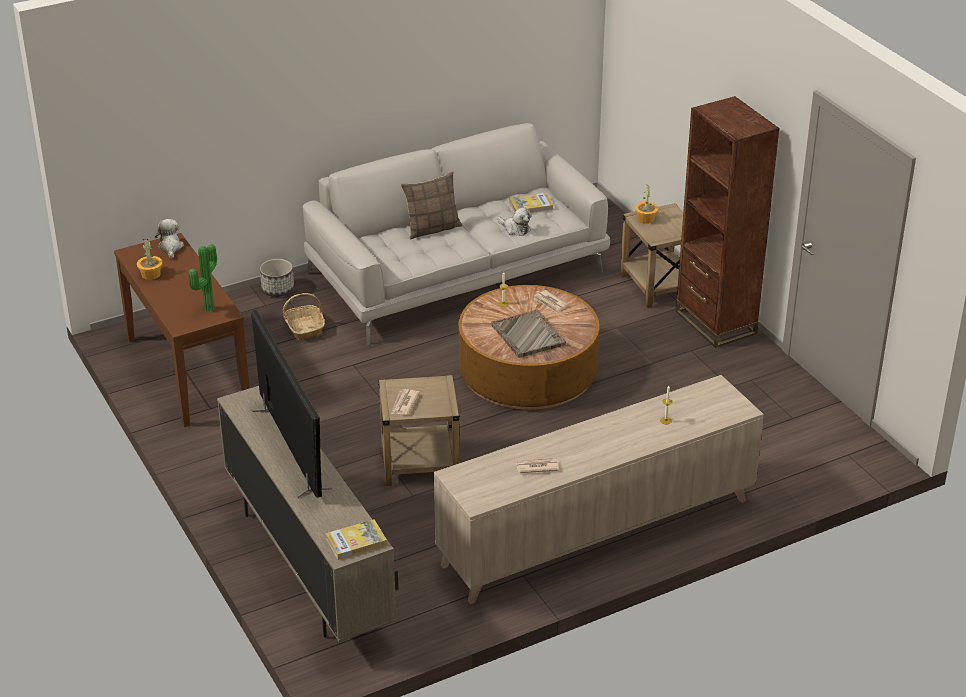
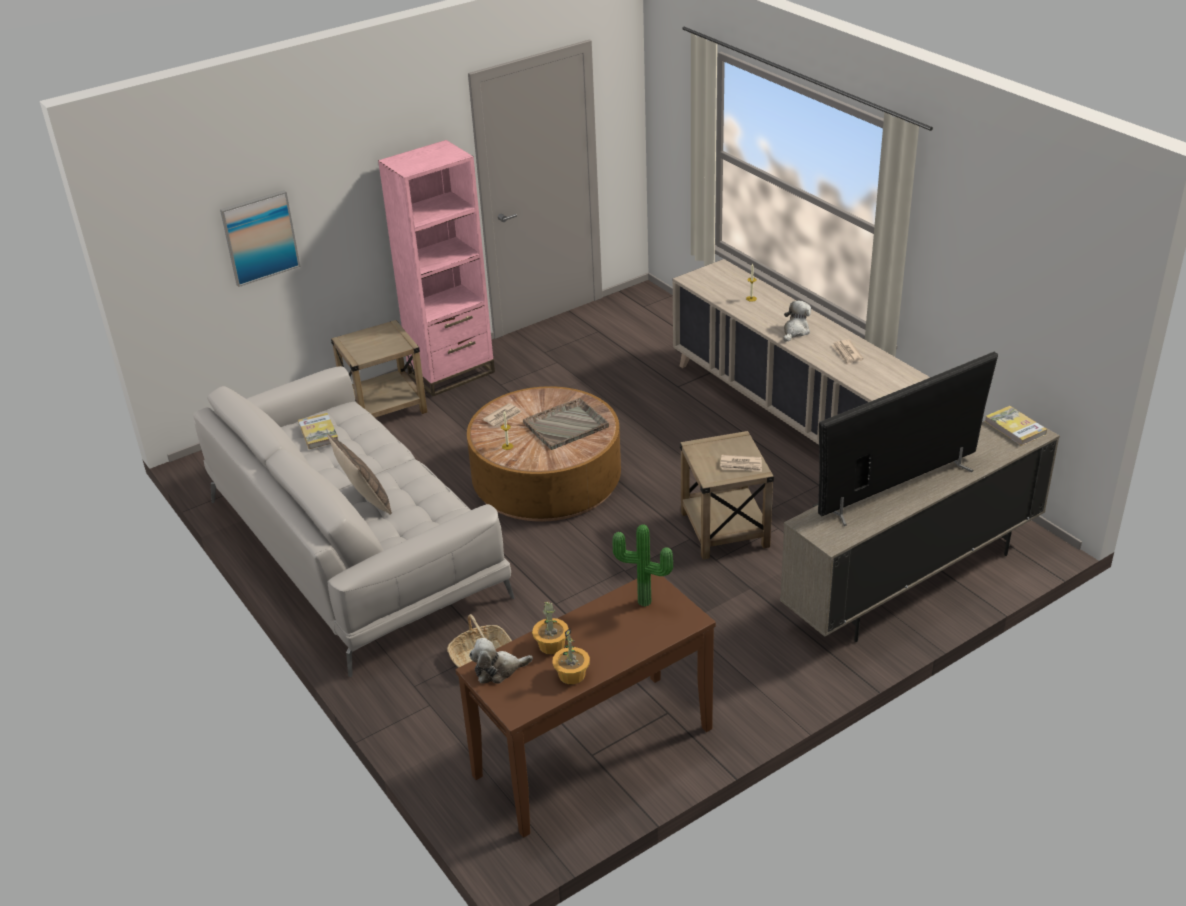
camera: 95 degrees left, 0 degrees up
(278, 289) = (391, 699): planter -> none
(515, 229) = (367, 441): plush toy -> plush toy (795, 331)
(645, 219) = (364, 352): potted plant -> potted plant (551, 645)
(668, 82) = (260, 237): none -> picture
(715, 322) = (451, 373): brown bookcase -> pink bookcase

